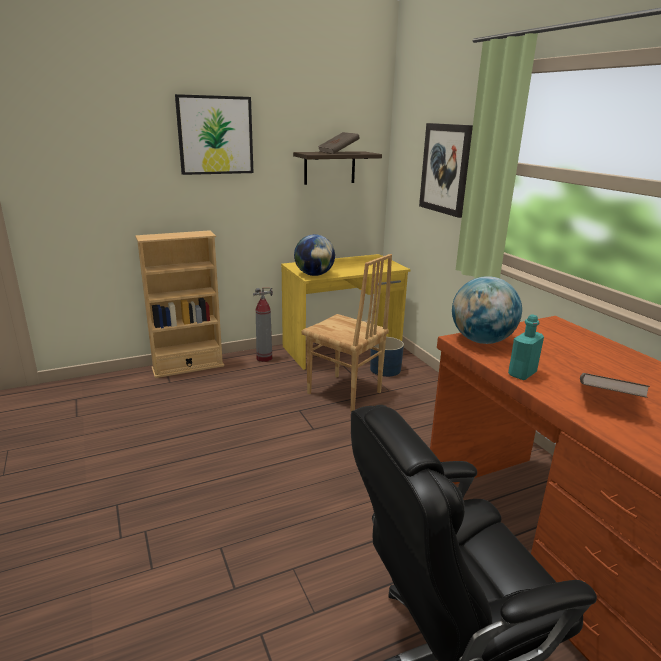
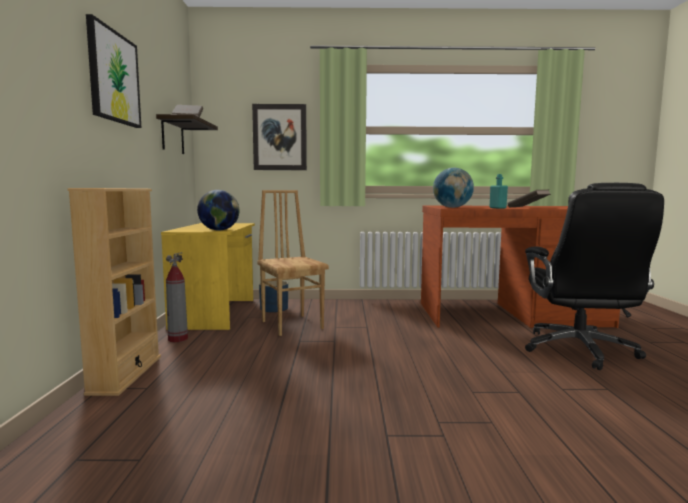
camera: 65 degrees left, 15 degrees down
(344, 393) = (293, 324): brown chair -> brown chair turned 90 degrees counterclockwise

